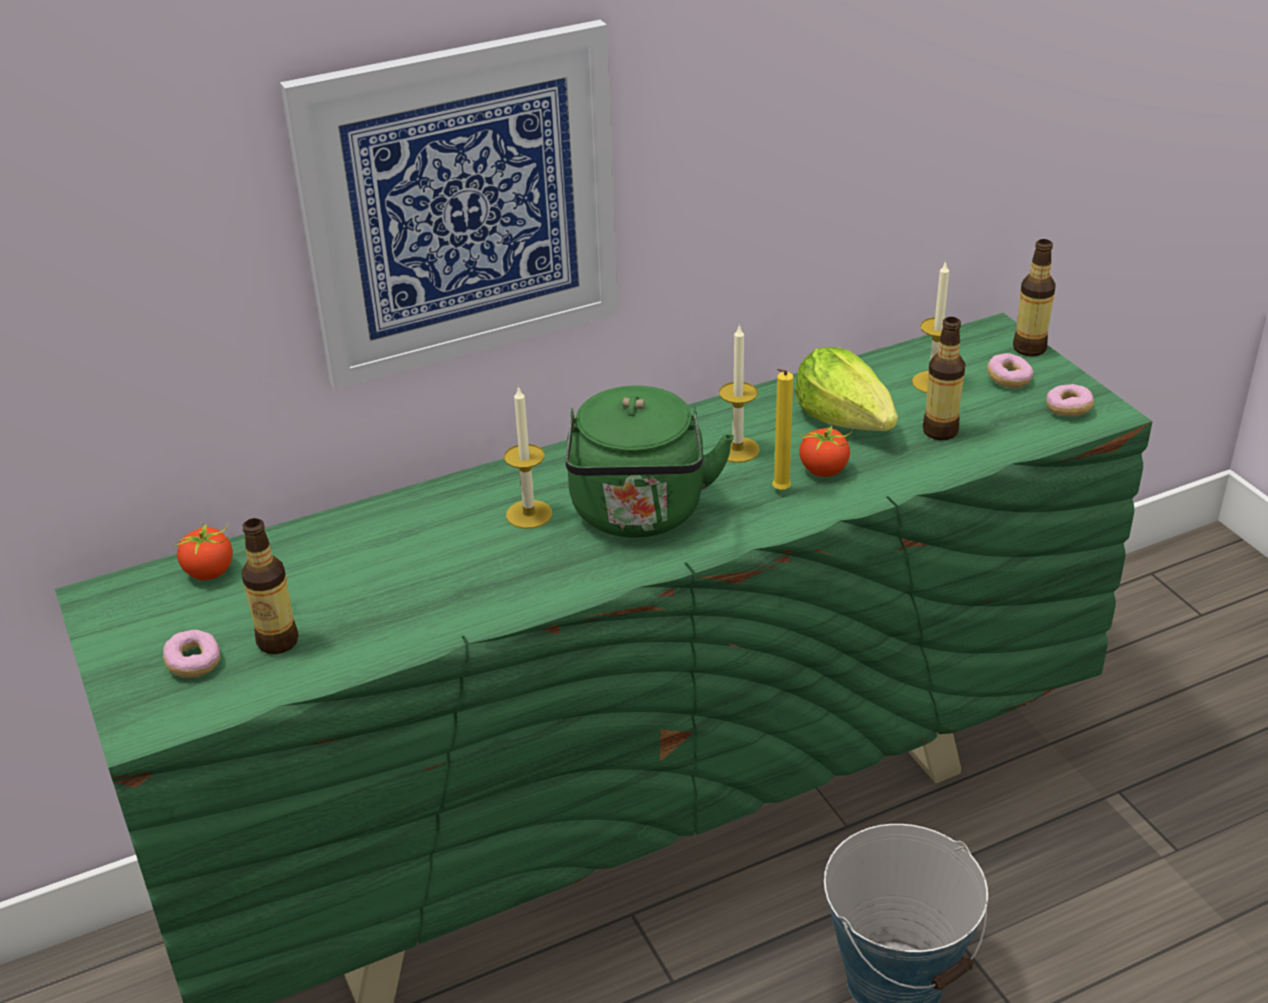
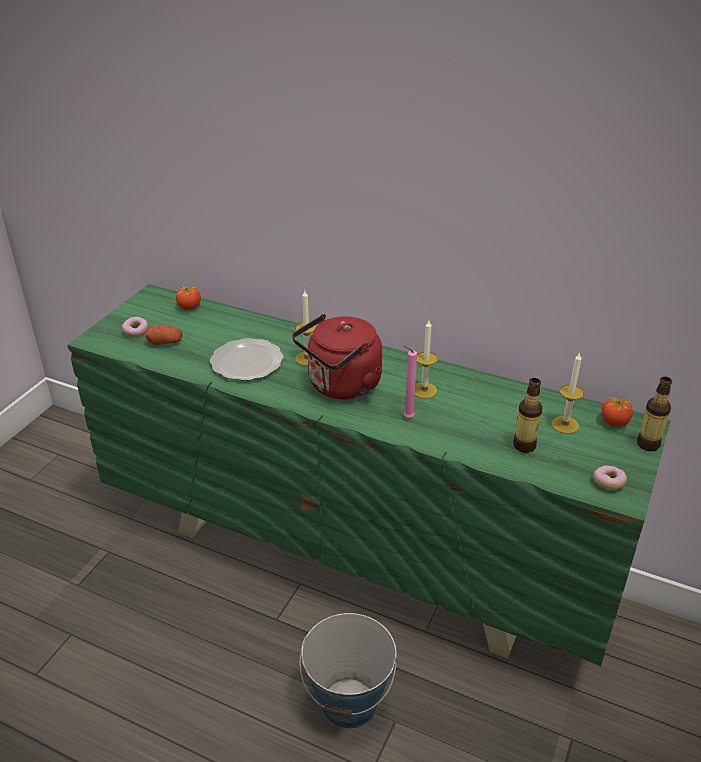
camera: 50 degrees right, 0 degrees up
(278, 641) = (165, 342): bottle -> potato
(458, 575) = (247, 361): none -> plate
(461, 205) = (335, 194): picture -> none
(639, 514) = (341, 386): green kettle -> red kettle
(779, 492) = (407, 417): yellow candle -> pink candle
(824, 470) = (441, 423): tomato -> tomato (614, 422)
(846, 420) = (492, 411): lettuce -> none
(1008, 380) = (606, 449): donut -> none

